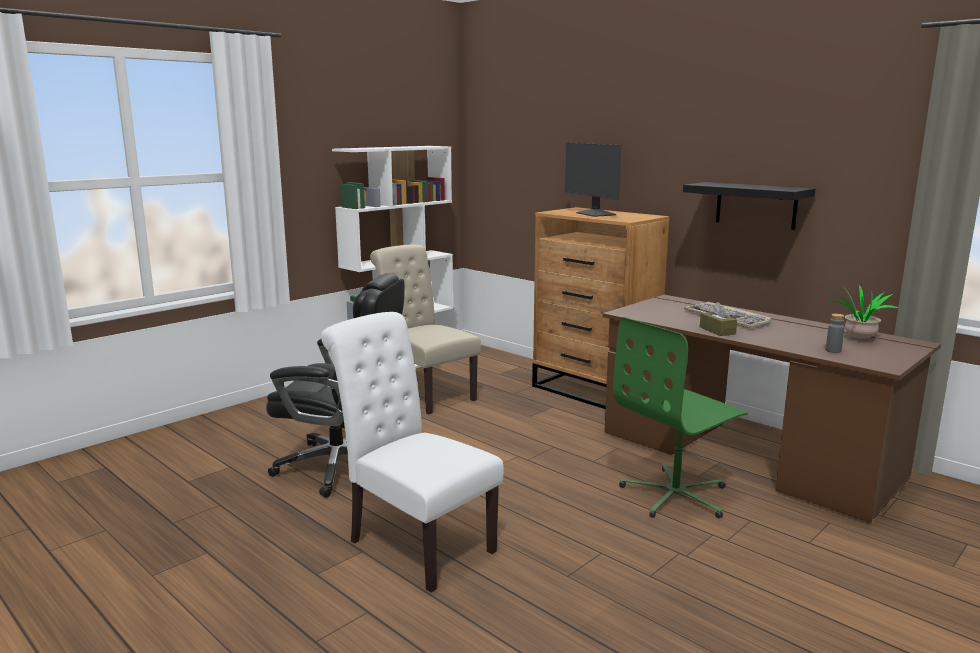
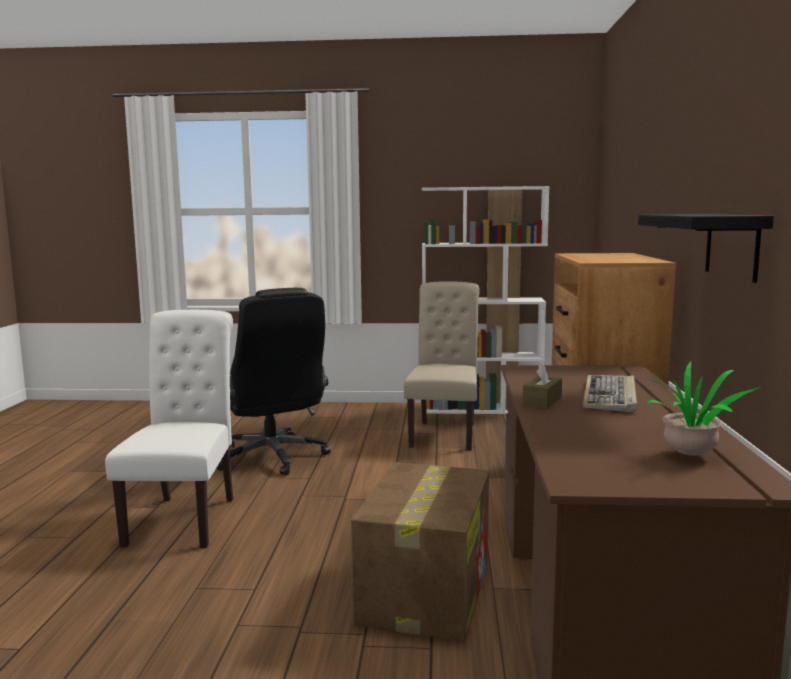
camera: 50 degrees right, 5 degrees down
(595, 214) = (600, 256): monitor -> none
(676, 495) = (426, 589): green office chair -> cardboard box
(833, 351) = (587, 451): grey bottle -> none

